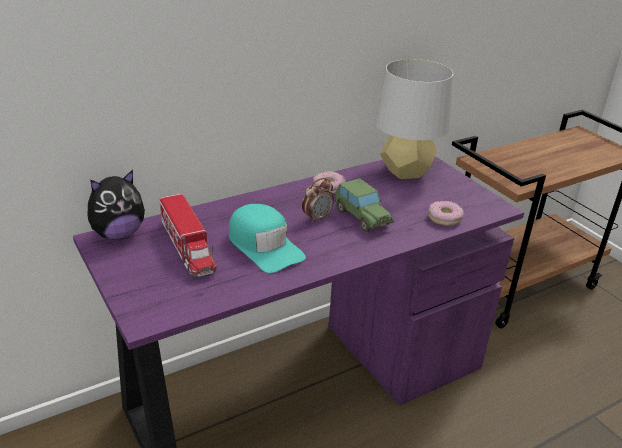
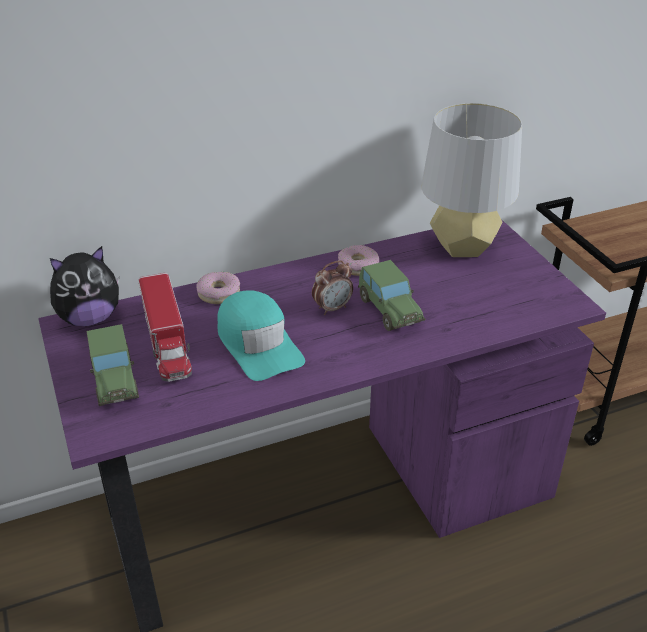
camera: 10 degrees right, 5 degrees up
(151, 279) = (115, 380): none -> toy car
(444, 218) = (496, 316): donut -> donut (219, 293)

